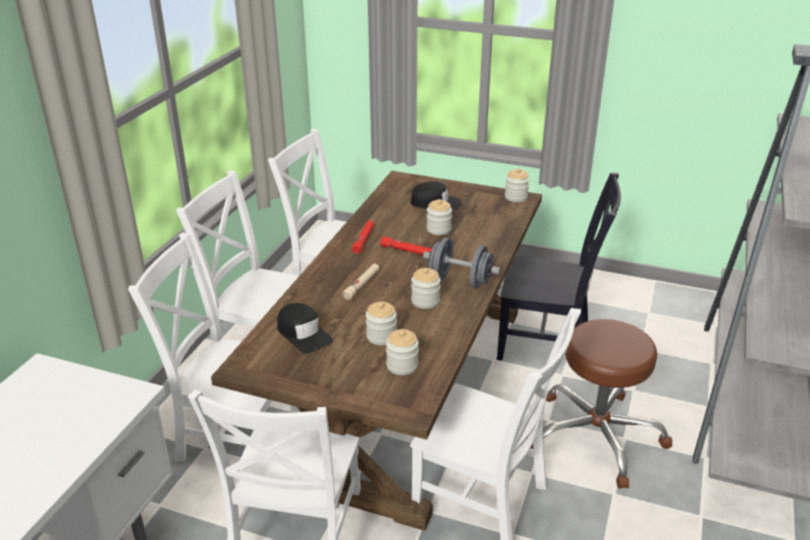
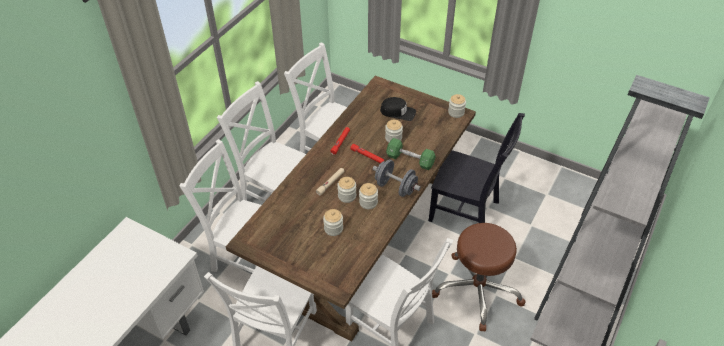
camera: 10 degrees right, 15 degrees up
(303, 334) = (286, 220): black cap -> none
(402, 365) = (341, 254): jar -> jar (347, 196)
(470, 249) = (410, 160): none -> green dumbbell

